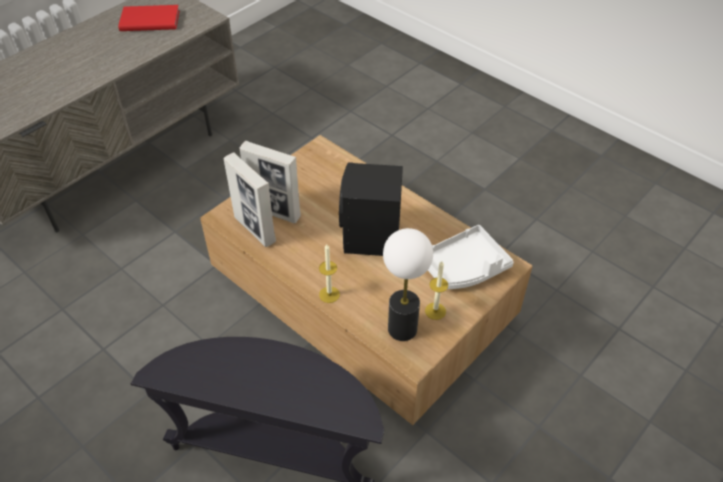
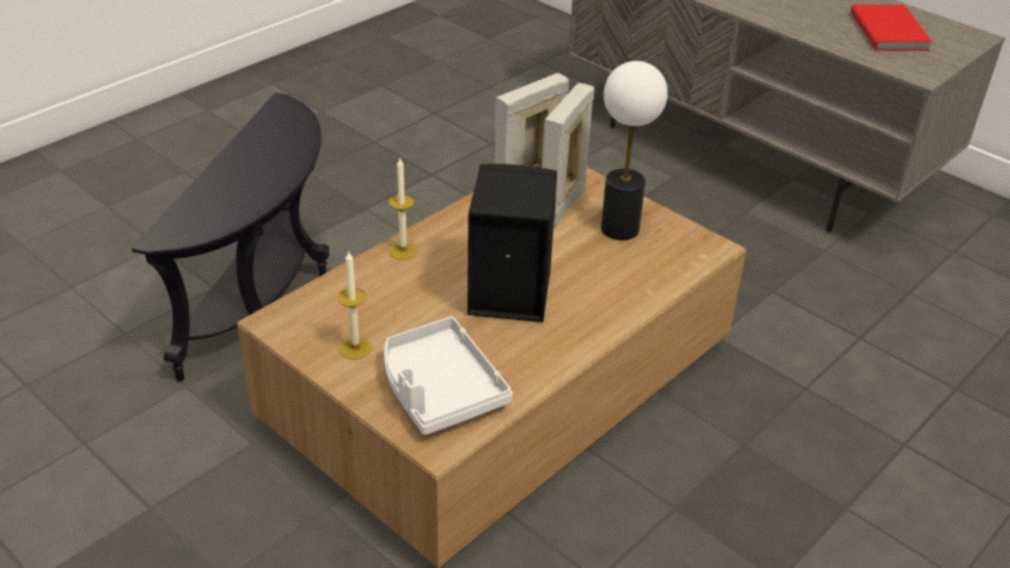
camera: 90 degrees right, 10 degrees down
(402, 329) = (329, 313): table lamp -> table lamp (619, 228)

